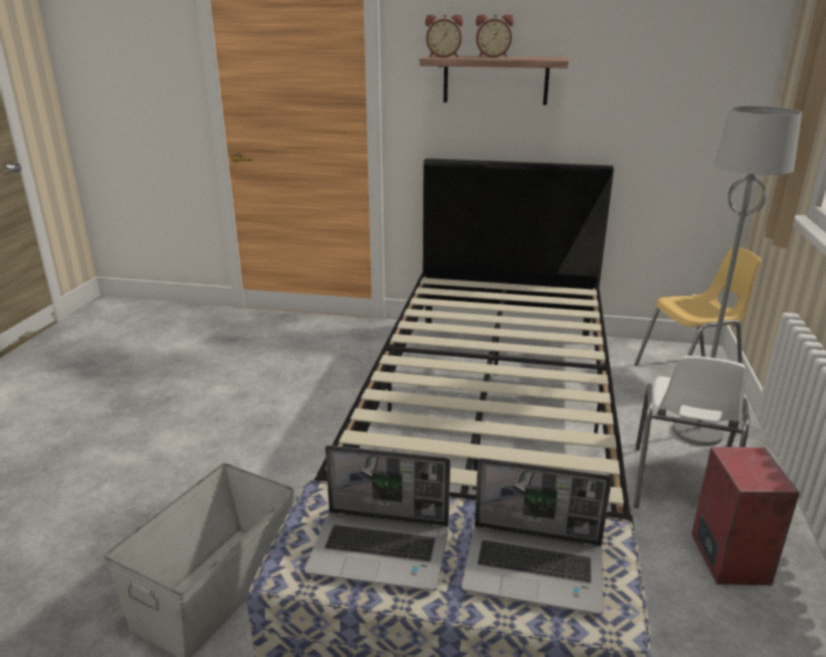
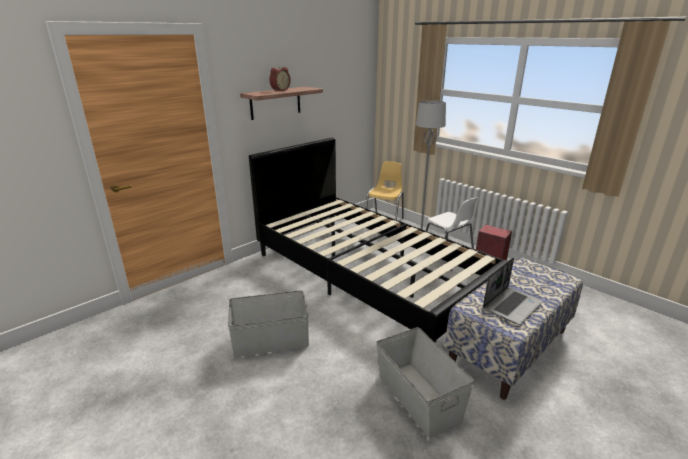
camera: 55 degrees left, 0 degrees up
(247, 412) = (270, 340): none -> grey storage box
(443, 57) = (259, 93): alarm clock -> none
(535, 569) = (537, 281): laptop -> none

